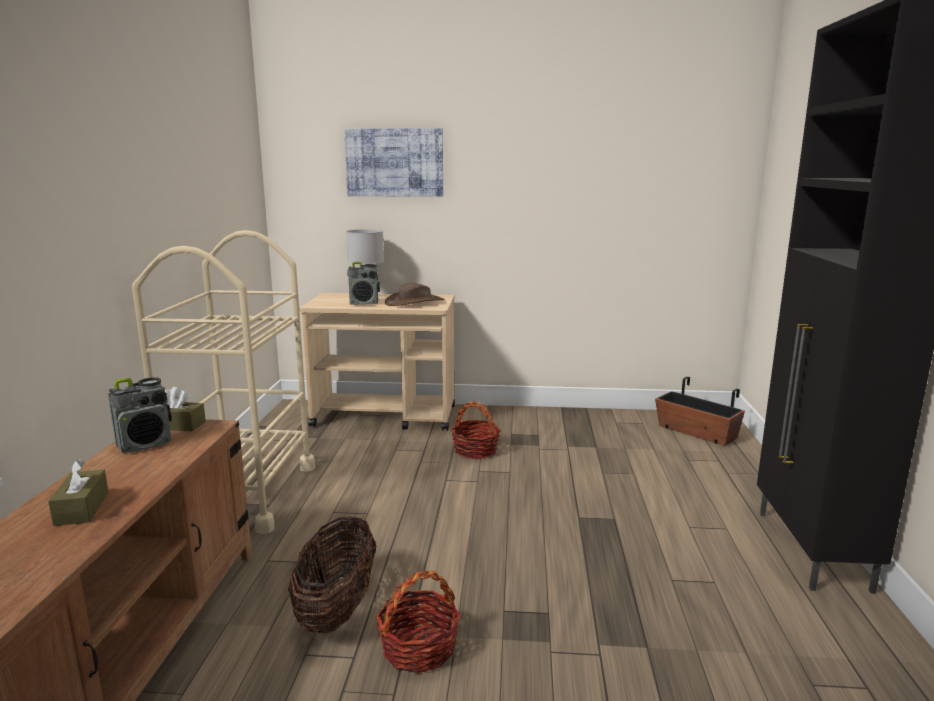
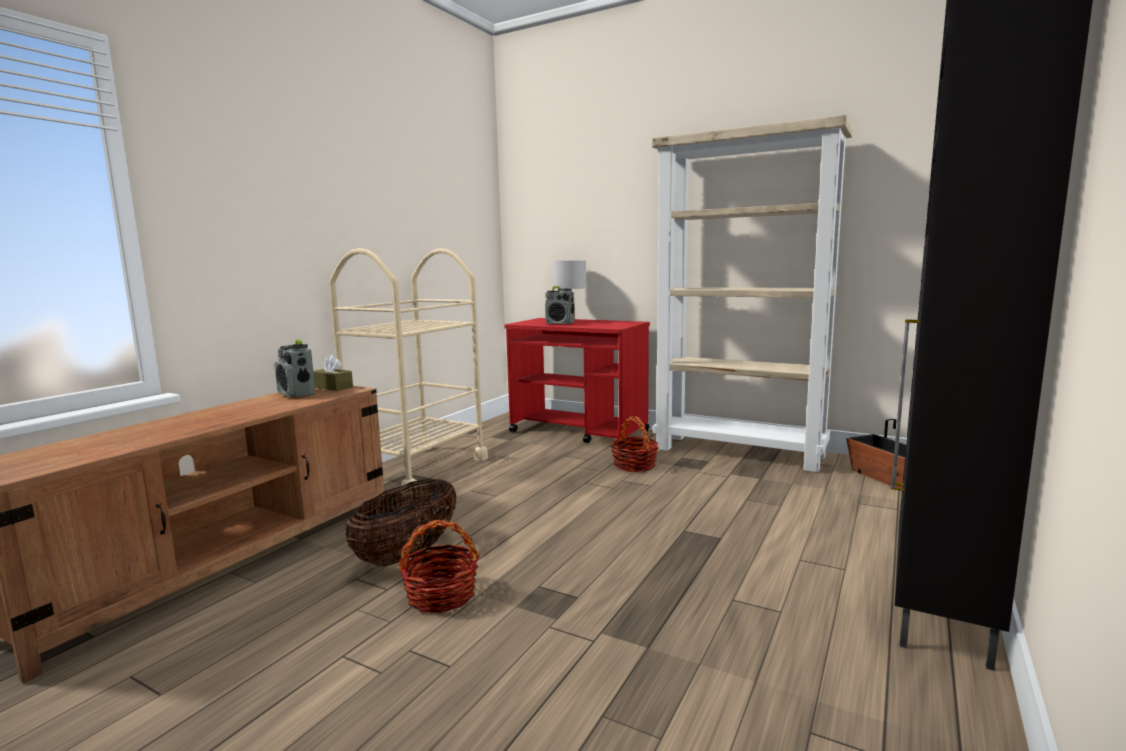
camera: 25 degrees right, 5 degrees down
(82, 508) = (207, 419): brown tissue box -> none
(146, 444) = (296, 394): radio -> radio turned 60 degrees clockwise
(386, 416) = (579, 431): beige cart -> red cart
(394, 162) = (601, 199): picture -> none
(415, 302) = (604, 324): brown hat -> none
(557, 420) = (740, 452): none -> beige bookcase

